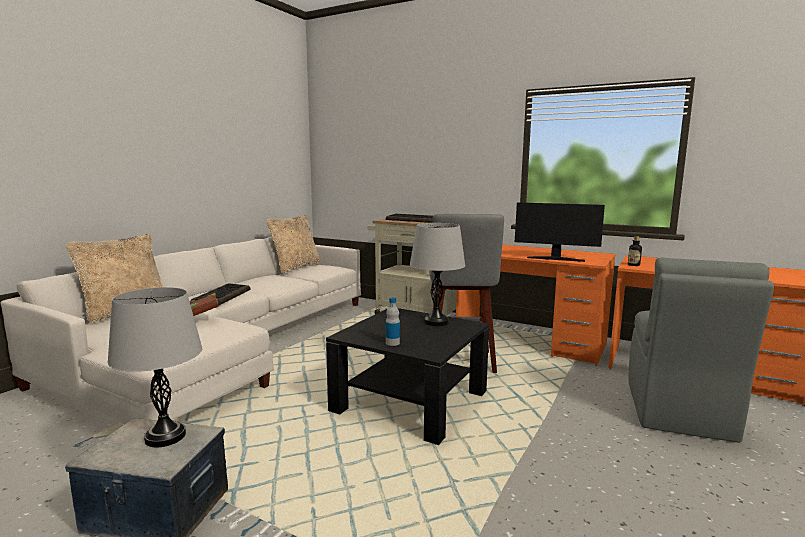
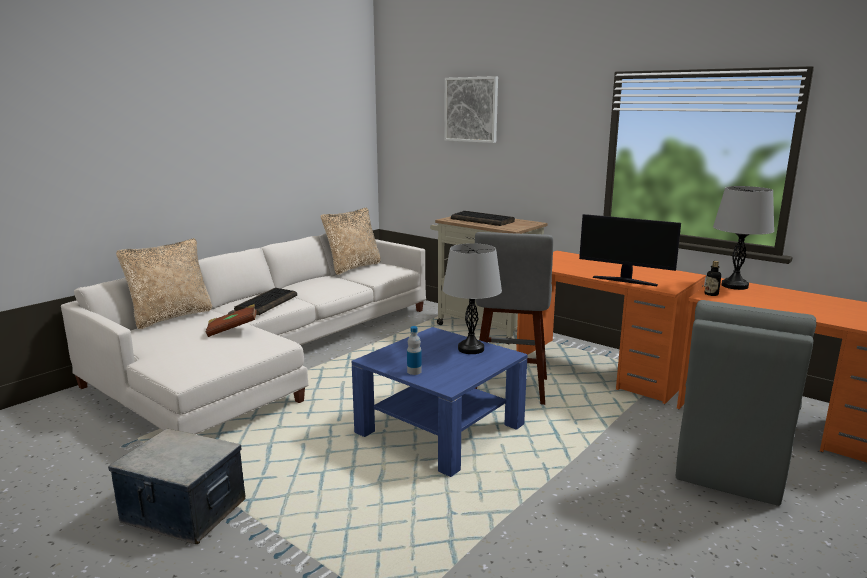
camera: 10 degrees right, 5 degrees up
(165, 437) = (190, 448): grey table lamp -> grey table lamp (734, 286)
(398, 128) = (471, 109): none -> picture
(410, 401) = (440, 429): black coffee table -> blue coffee table

